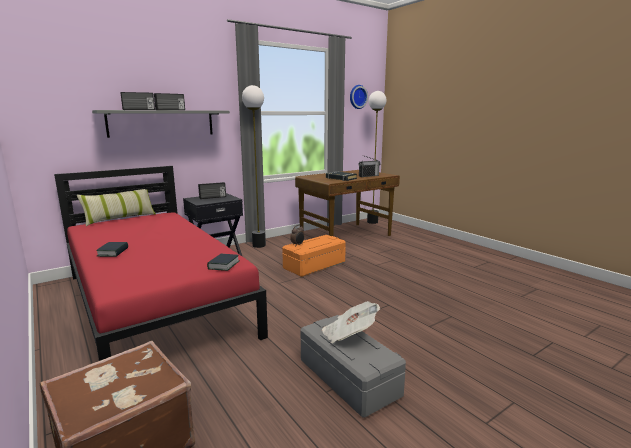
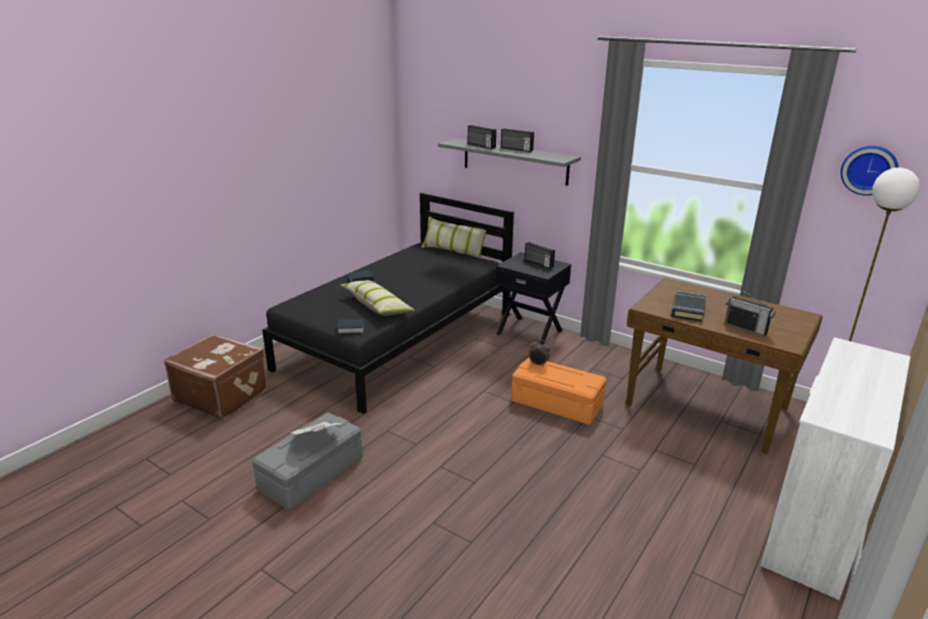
camera: 70 degrees right, 10 degrees up
(156, 303) = (399, 340): red bed -> black bed
(188, 252) = (377, 306): none -> pillow
(259, 245) = (589, 348): floor lamp -> none
(442, 240) = (814, 524): none -> white dresser

